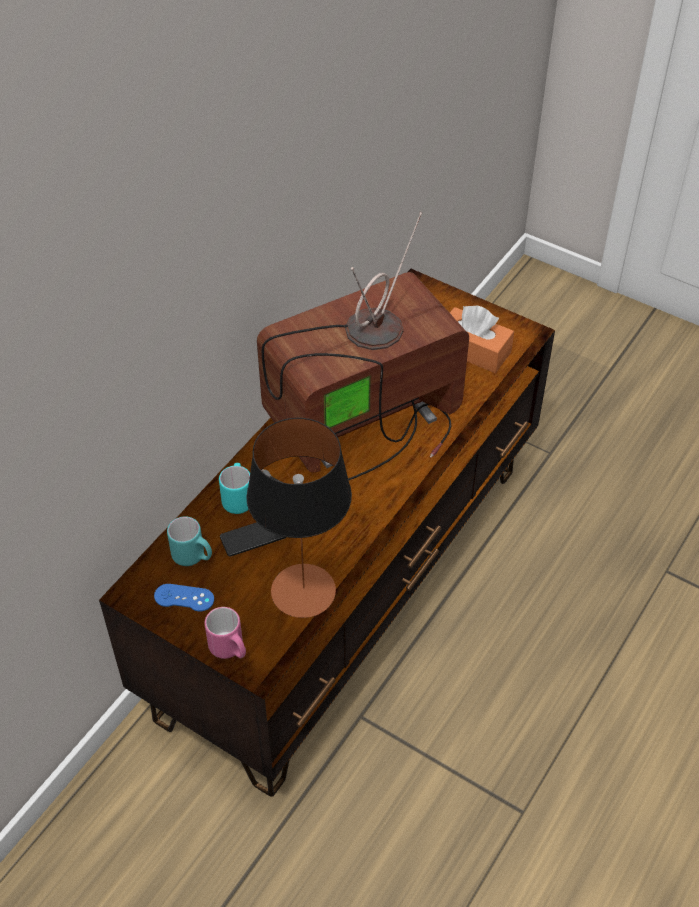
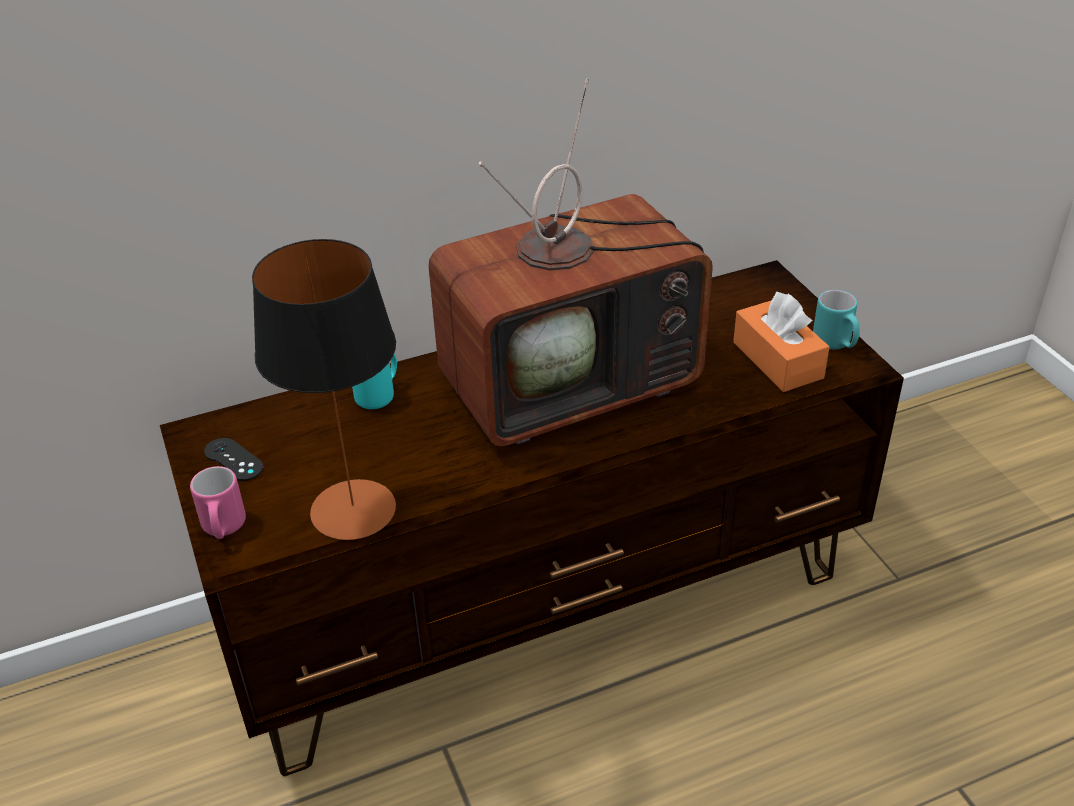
camera: 35 degrees right, 10 degrees down
(184, 598) = (233, 460): blue game controller -> black game controller
(193, 557) = (281, 427): turquoise mug -> turquoise mug (835, 344)
(253, 537) = (357, 436): phone -> none
(360, 425) = (573, 381): television -> television turned 150 degrees clockwise

